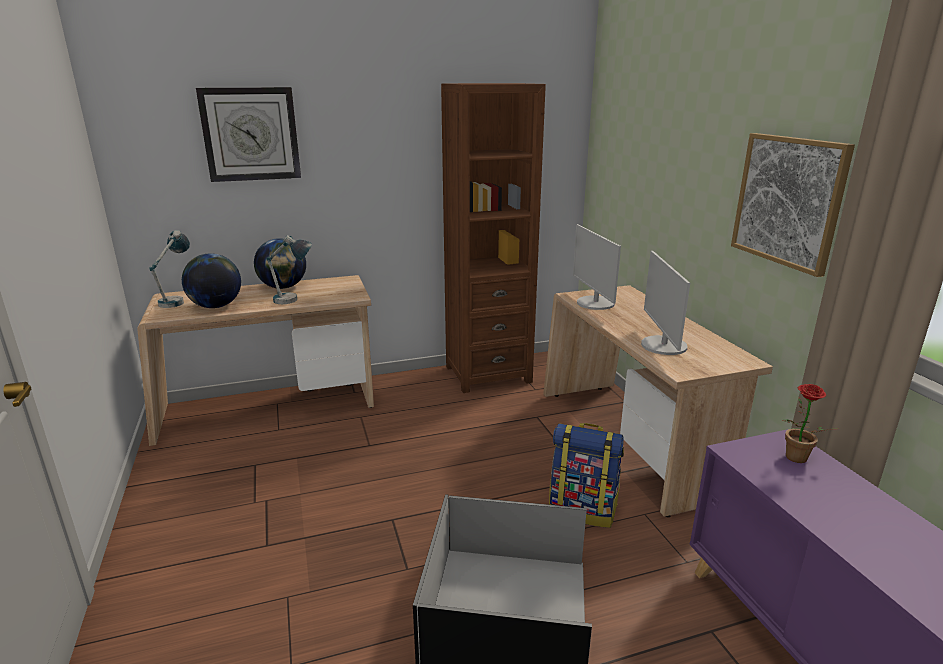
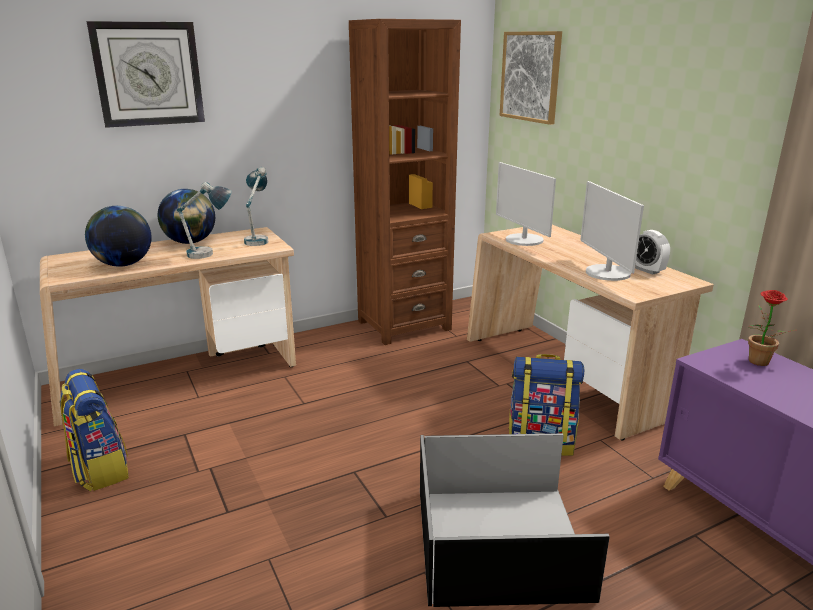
camera: 10 degrees left, 0 degrees up
(173, 490) = (99, 469): none -> backpack
(177, 300) = (74, 261): table lamp -> table lamp (258, 239)
(707, 345) = (647, 270): none -> alarm clock
(788, 201) = (723, 124): picture -> picture (530, 76)

